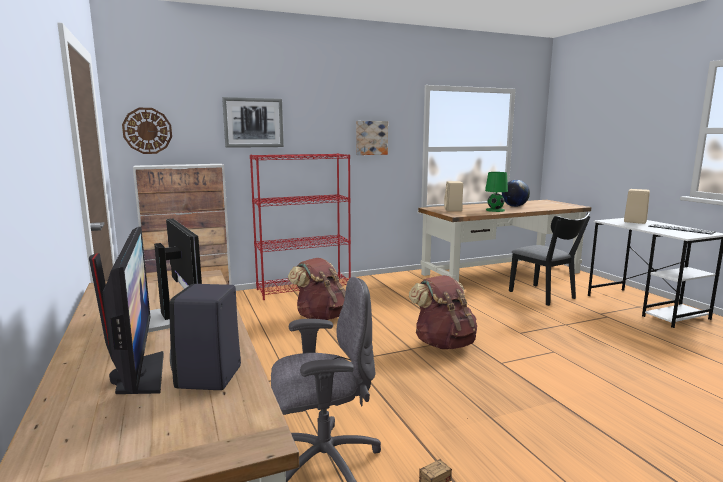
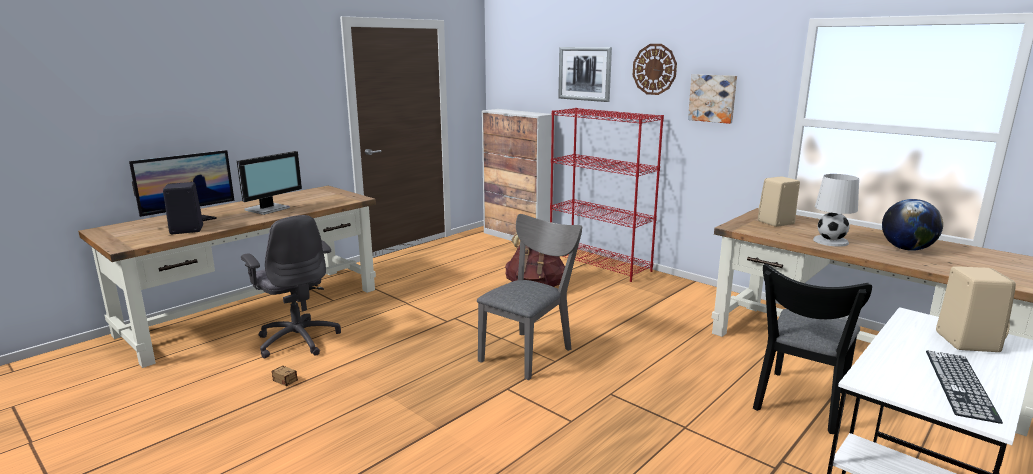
camera: 65 degrees right, 5 degrees up
(147, 131) = (508, 79): wall clock -> wall clock (654, 69)
(444, 343) = (529, 352): brown backpack -> grey chair
(495, 210) = (830, 241): green table lamp -> white table lamp

